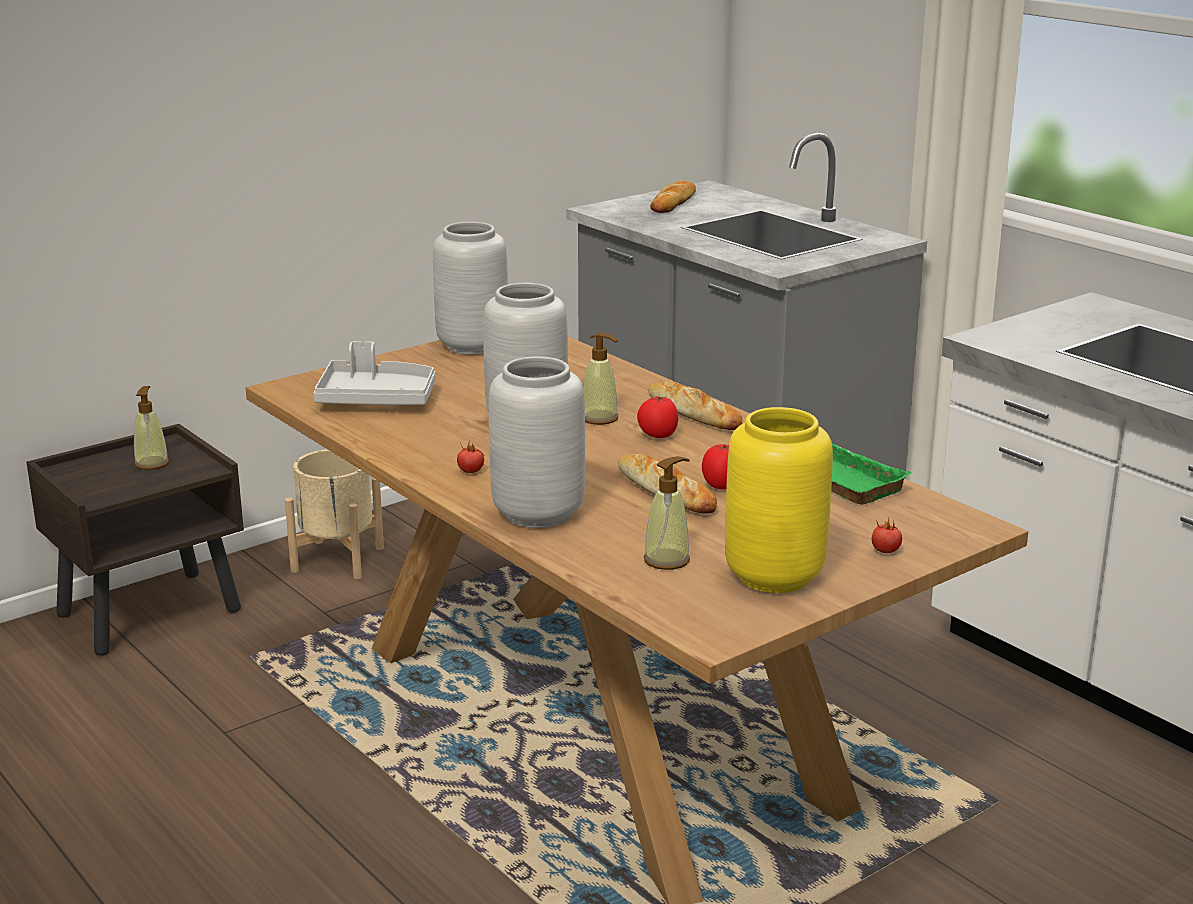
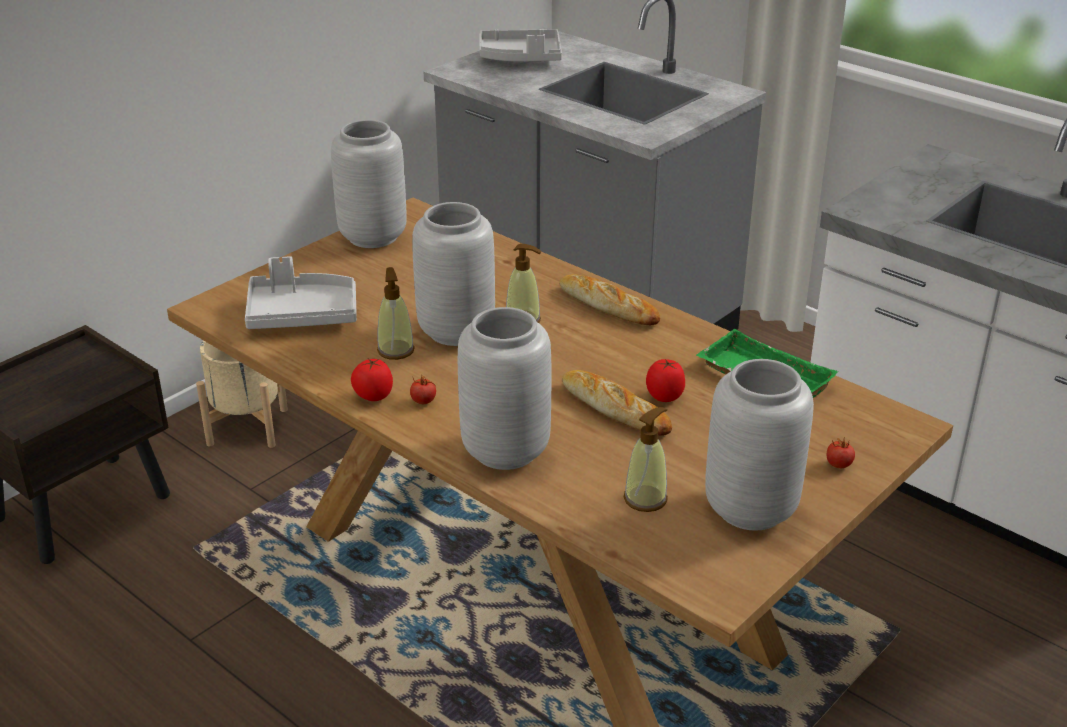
camera: 10 degrees left, 10 degrees up
(152, 463) = (71, 376): soap dispenser -> soap dispenser (395, 350)
(657, 436) = (584, 338): tomato -> tomato (373, 397)
(673, 203) = (520, 58): bread -> grey tray
(776, 577) = (752, 510): yellow vase -> grey vase

